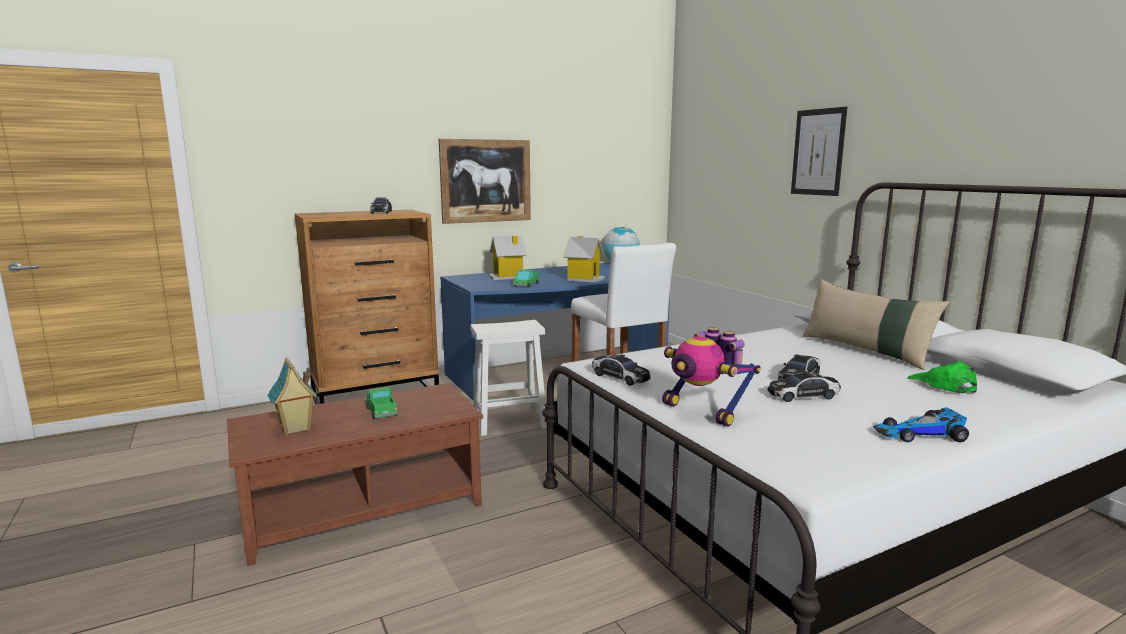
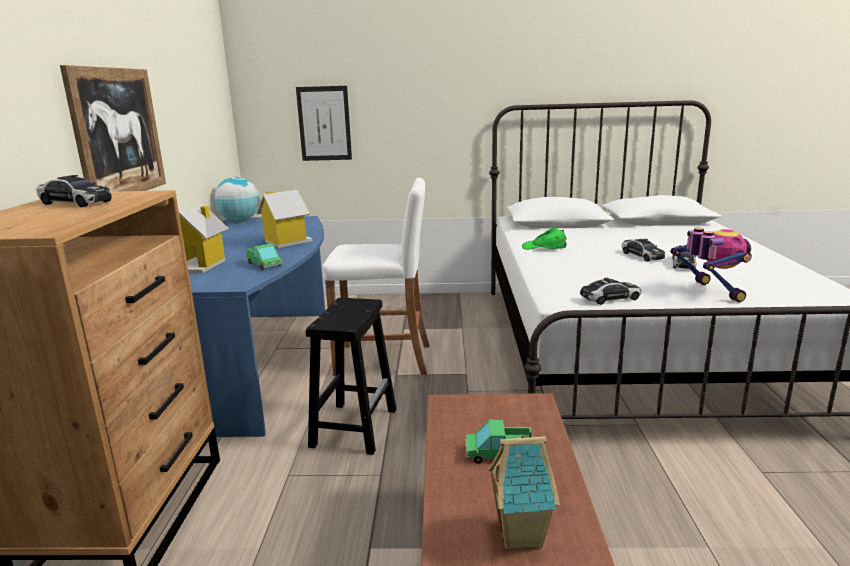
camera: 60 degrees left, 5 degrees up
(510, 421) = (354, 426): white stool -> black stool
(703, 412) = (710, 292): toy robot -> toy robot turned 90 degrees counterclockwise
(818, 152) = (441, 82): picture -> picture (324, 123)
(866, 351) = (593, 231): beige pillow -> none
(920, 434) = (763, 259): toy car -> none
(941, 385) = (674, 235): green cap -> green cap (544, 247)

